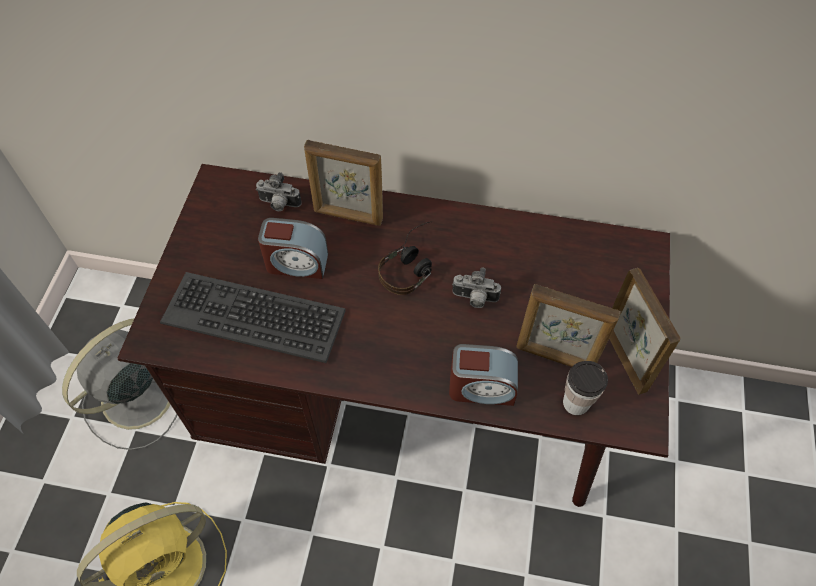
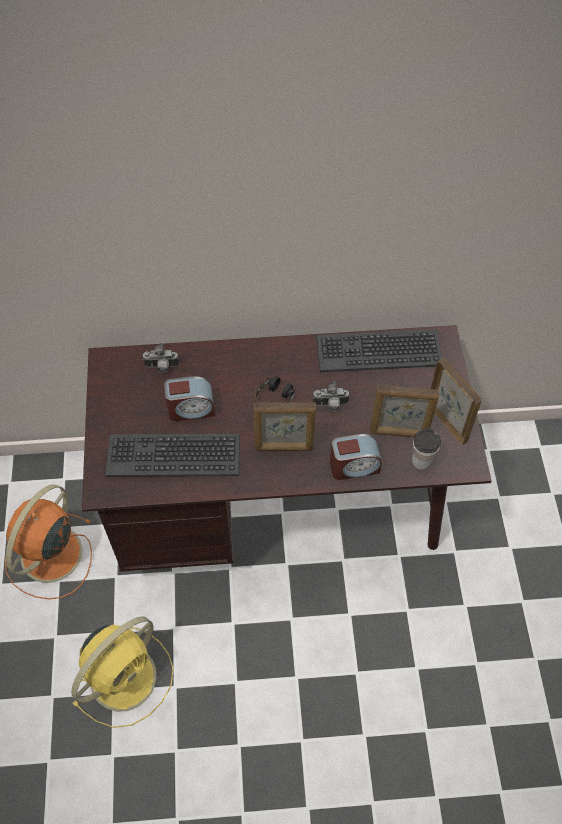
camera: 15 degrees left, 0 degrees up
(135, 398) = (49, 556): grey fan -> orange fan
(348, 216) = (217, 364): picture frame -> picture frame (284, 447)
(558, 243) = (379, 350): none -> keyboard

